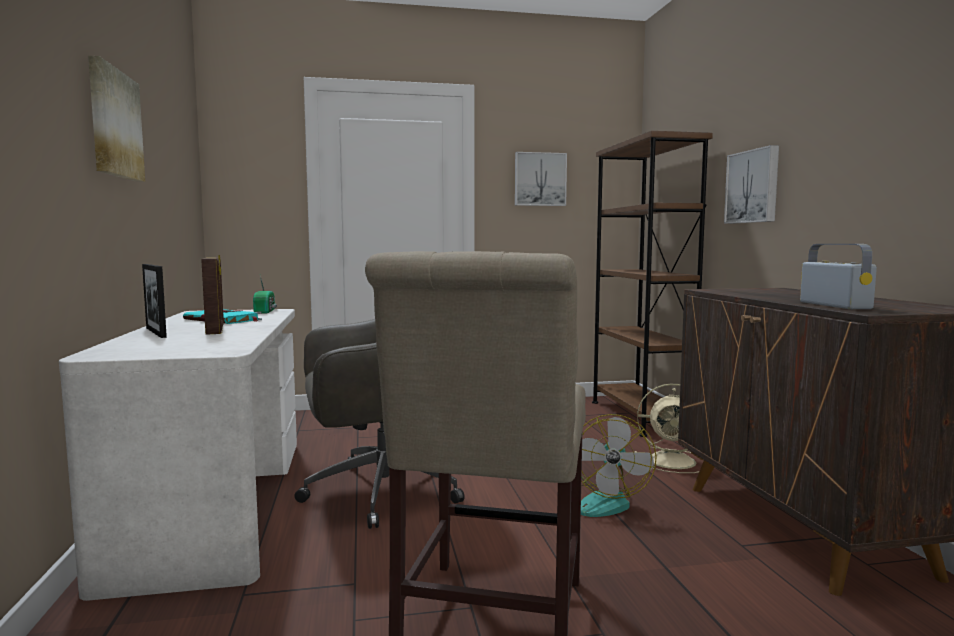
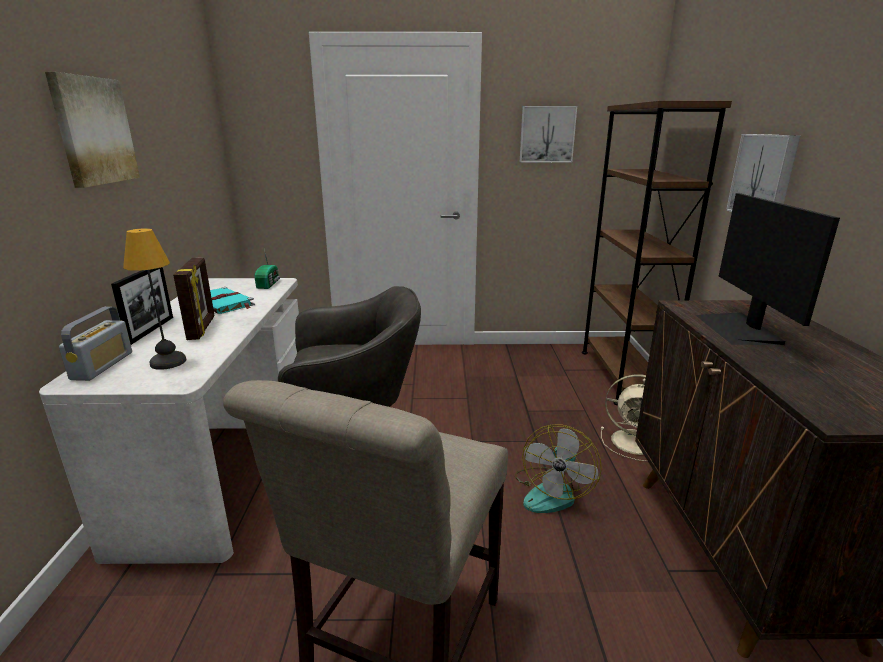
camera: 10 degrees right, 15 degrees up
(156, 332) = (151, 330): picture frame -> picture frame turned 150 degrees counterclockwise
(197, 344) = (168, 361): none -> table lamp
(765, 294) = (739, 329): none -> monitor
(834, 305) = (801, 385): radio -> radio (102, 365)

